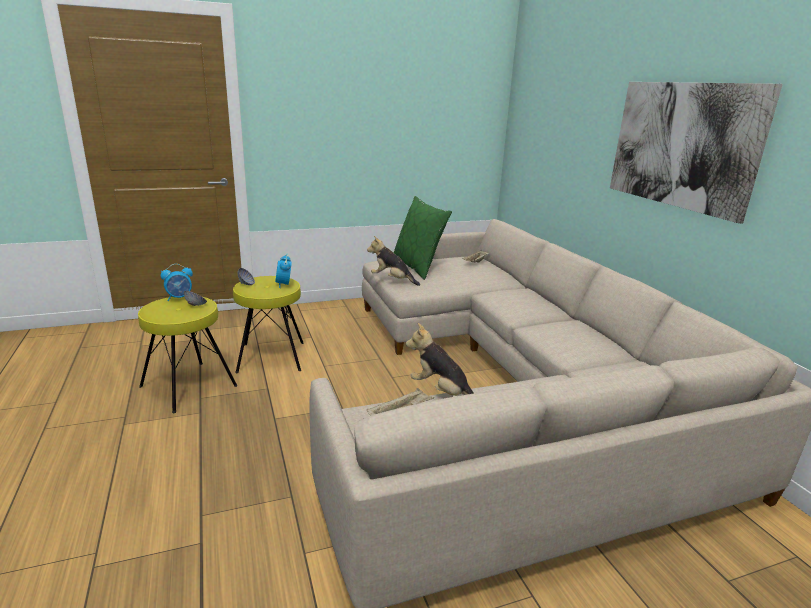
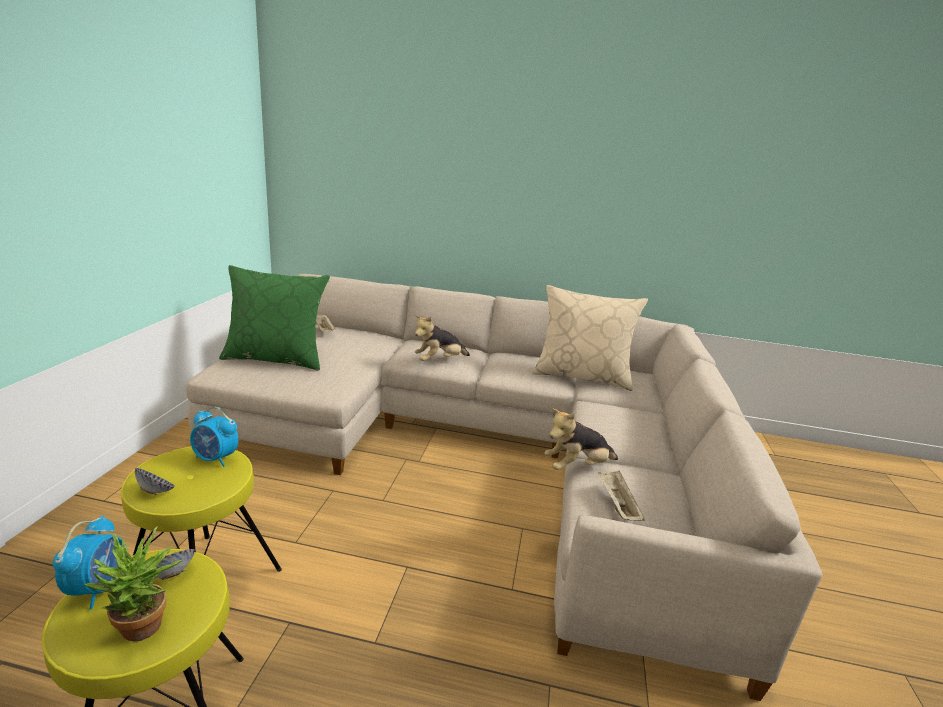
camera: 60 degrees left, 0 degrees up
(162, 313) = (145, 631): none -> potted plant
(392, 280) = (288, 386): plush toy -> plush toy (439, 361)
(608, 362) = (582, 376): none -> beige pillow
(682, 145) = (547, 177): picture -> none

